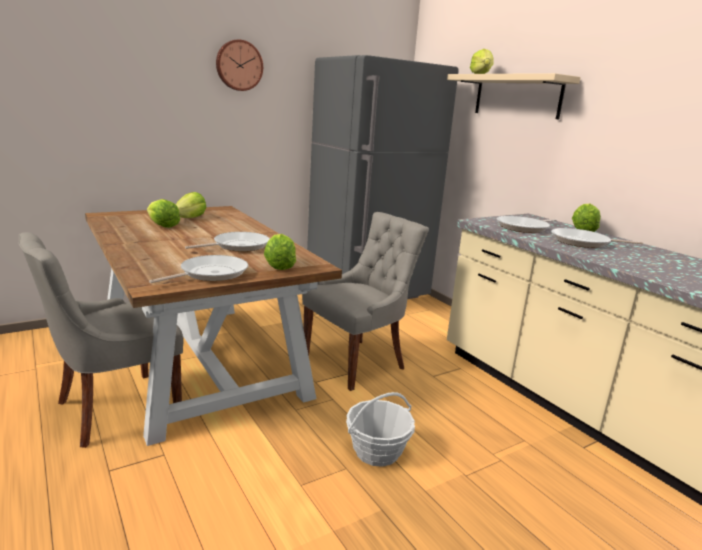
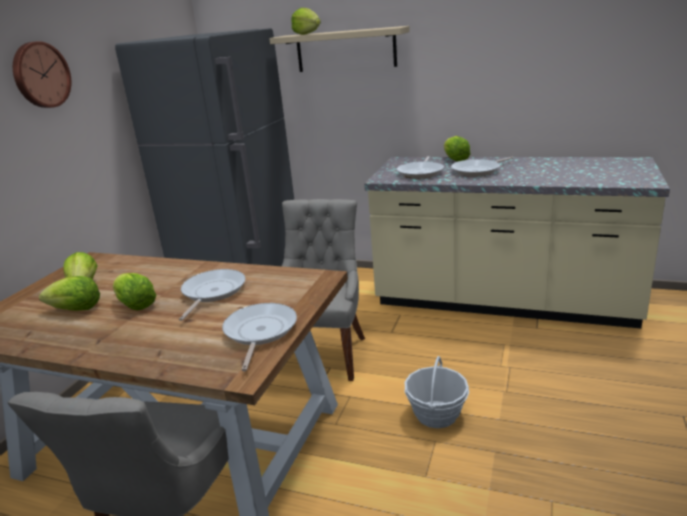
camera: 35 degrees left, 5 degrees up
(279, 265) = (295, 293): lettuce -> lettuce (135, 305)

